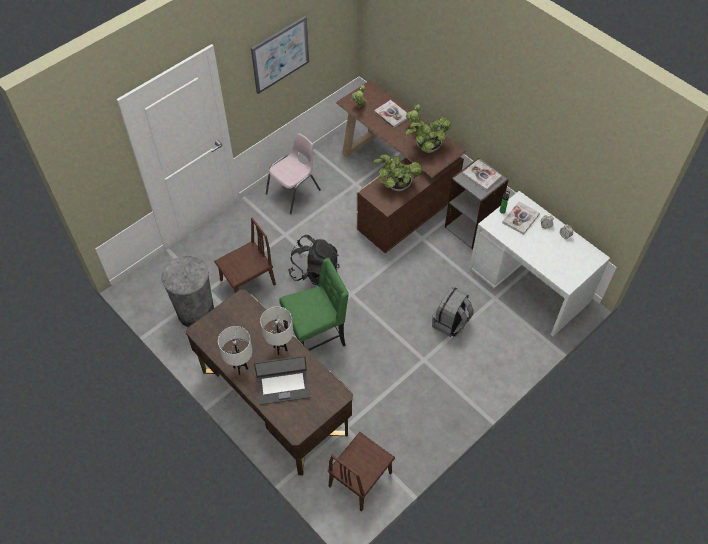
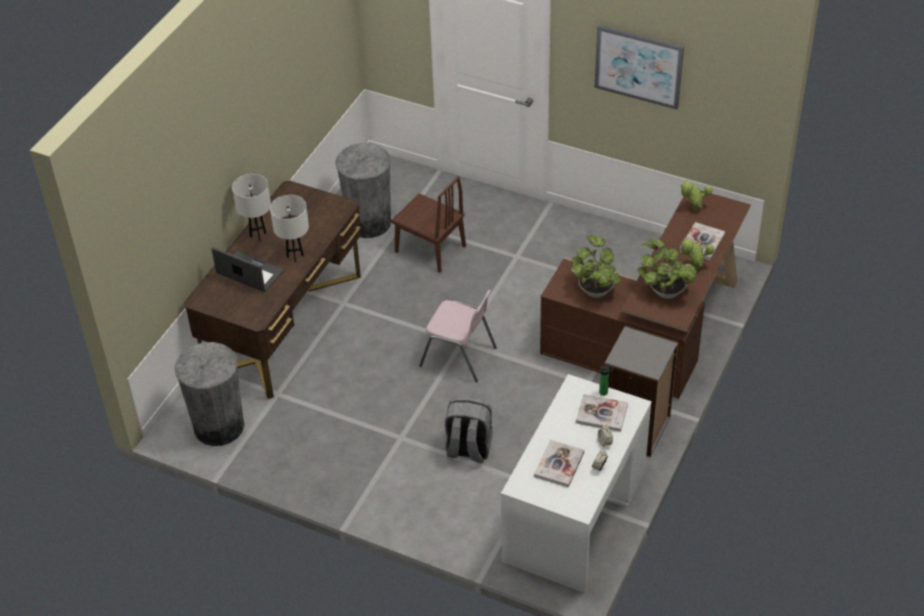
camera: 70 degrees right, 10 degrees down
(283, 386) = (249, 273): laptop -> laptop turned 150 degrees clockwise
(294, 192) = (586, 242): pink chair -> pink chair (459, 357)
(315, 271) = (477, 300): black backpack -> none
(316, 337) = (384, 331): green chair -> none
(360, 479) = (219, 426): brown chair -> grey trash can
(481, 176) = (646, 353): book -> book (559, 464)

